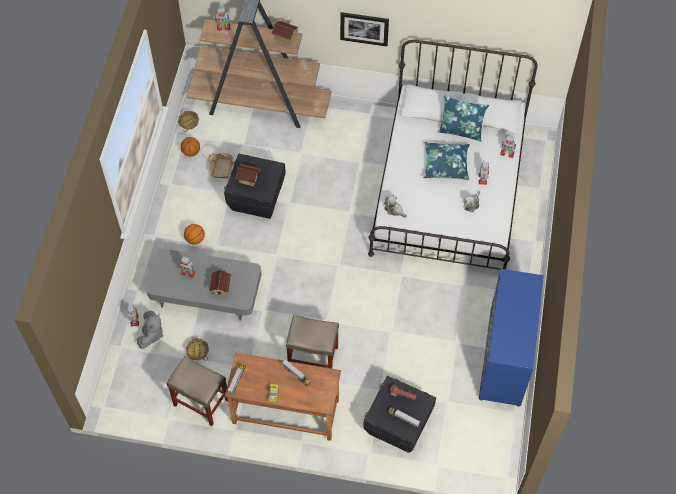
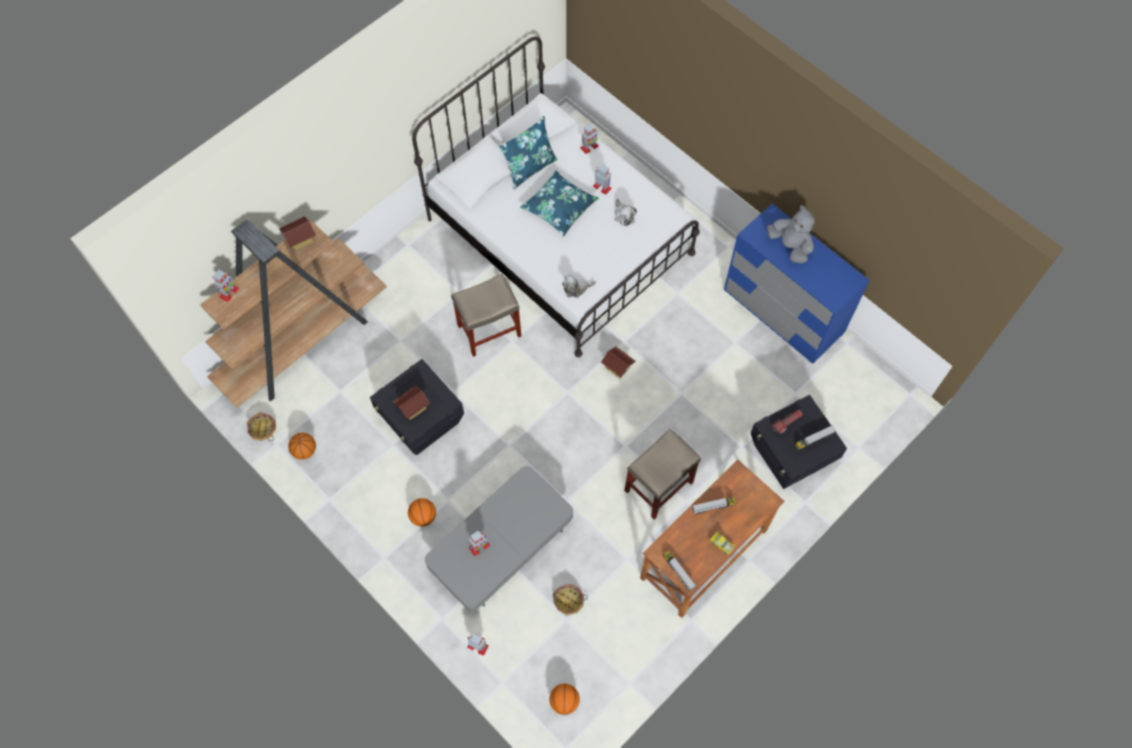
camera: 55 degrees left, 5 degrees up
(132, 388) = (564, 701): none -> basketball
(151, 334) = (511, 638): grey plush toy -> grey plush toy (790, 246)
(200, 402) = (633, 635): beige stool -> beige stool (488, 331)
(221, 287) = (524, 523): toy house -> toy house (617, 367)
(222, 168) = (353, 432): basket -> none
(364, 28) = (364, 155): picture -> none

